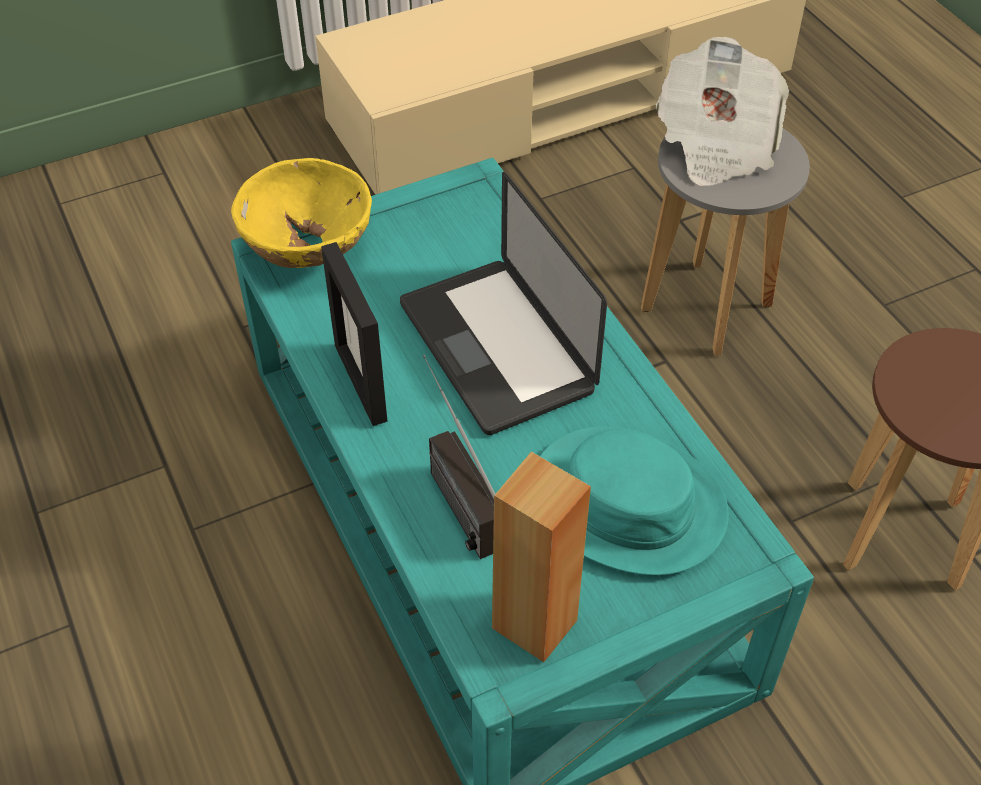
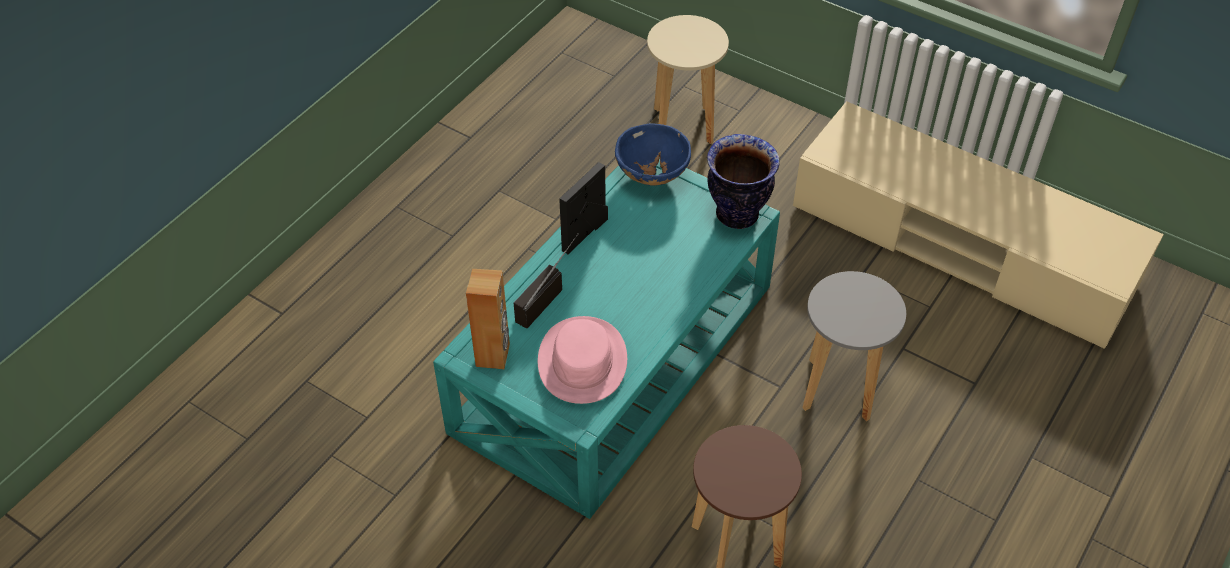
camera: 60 degrees right, 0 degrees up
(133, 239) = (683, 126): none -> beige stool
(309, 251) = (652, 175): yellow bowl -> blue bowl
(466, 198) = (738, 215): none -> vase
(496, 347) = (644, 273): laptop -> none
(627, 501) = (583, 361): turquoise hat -> pink hat
(716, 143) = (863, 295): newspaper -> none

